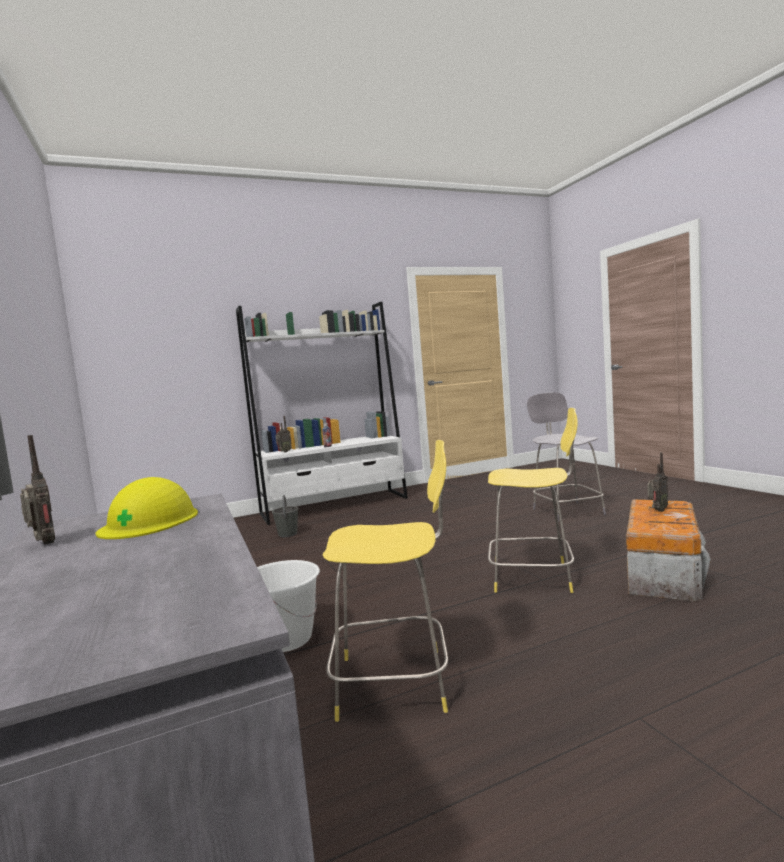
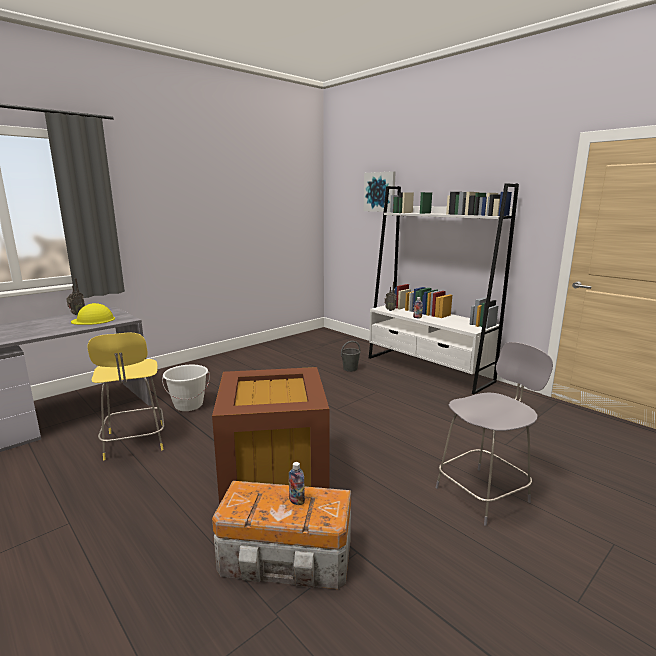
camera: 70 degrees right, 10 degrees up
(197, 318) = (380, 192): none -> picture
(535, 577) = (273, 479): yellow stool -> brown storage box
(657, 510) = (296, 501): radio -> bottle

